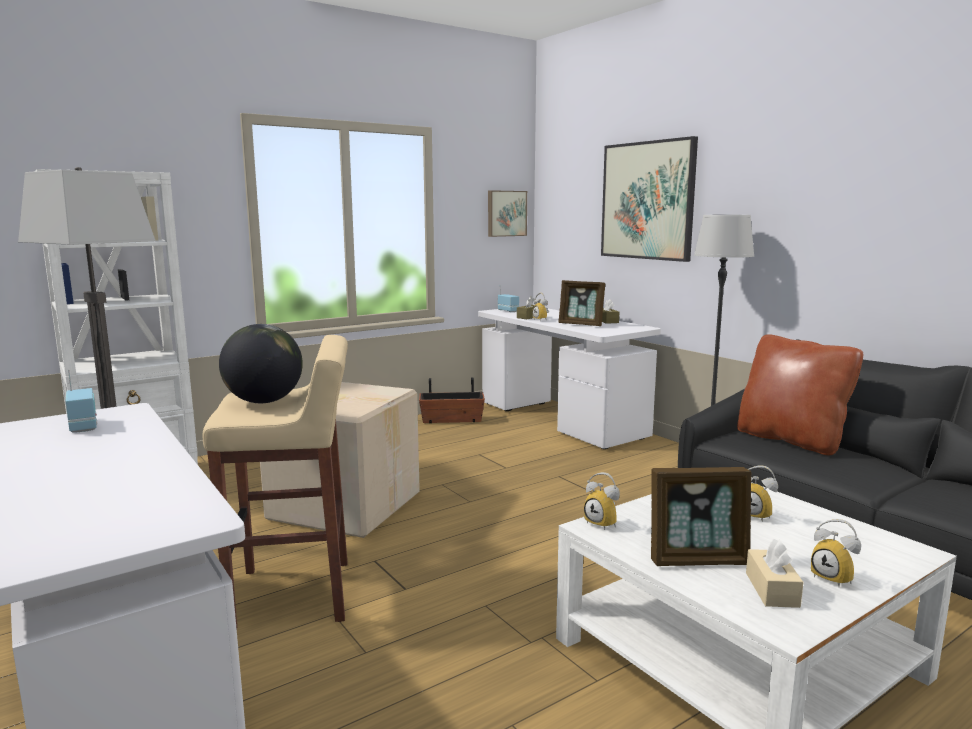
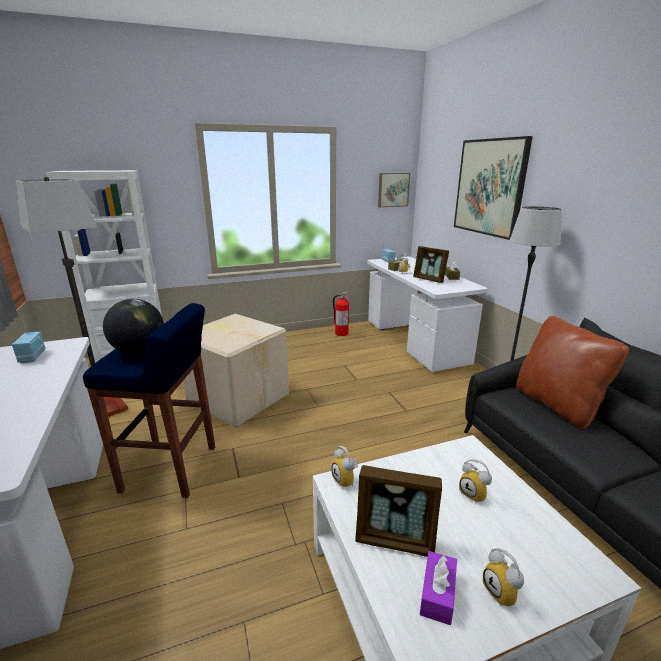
camera: 15 degrees right, 10 degrees up
(295, 595) = (171, 469): beige stool -> blue stool
(452, 419) = (341, 333): planter -> fire extinguisher
(772, 589) = (437, 594): beige tissue box -> purple tissue box

